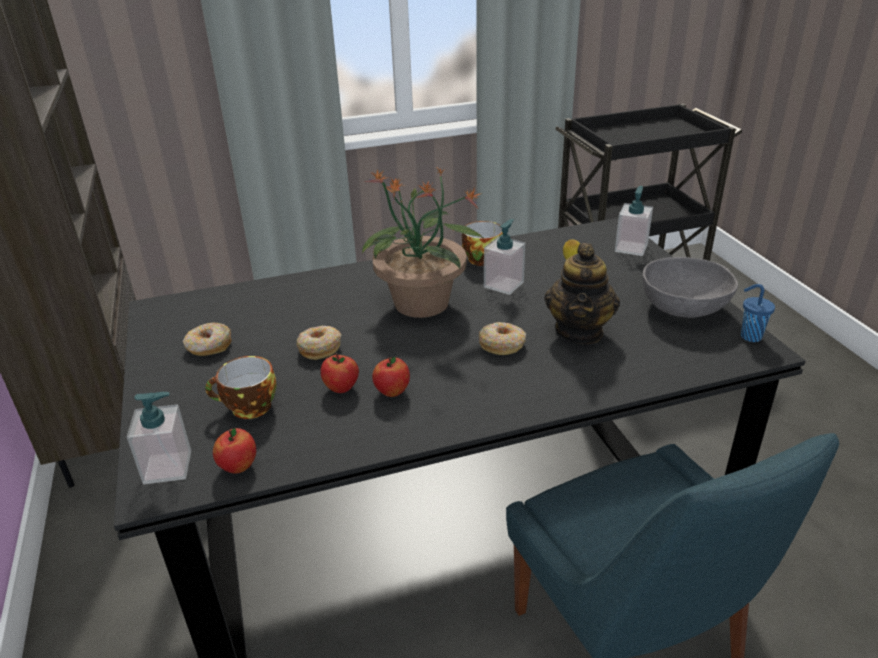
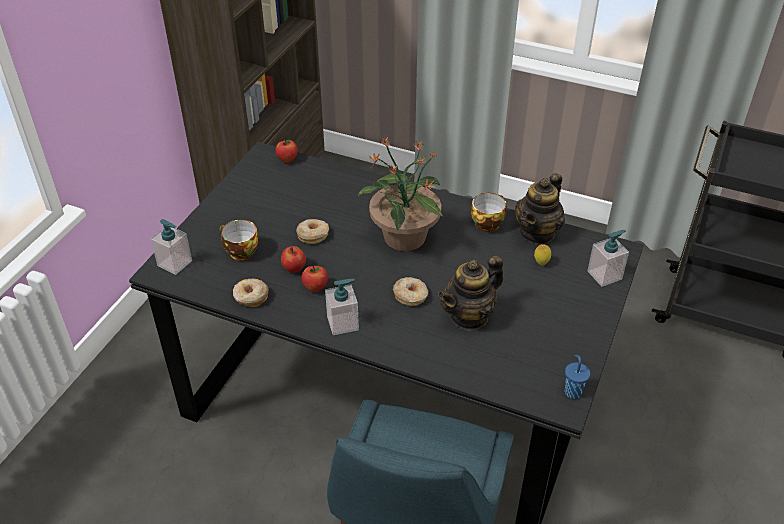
camera: 40 degrees right, 10 degrees up
(209, 346) = (262, 199): donut -> donut (251, 297)
(238, 466) = (202, 283): apple -> apple (287, 159)
(504, 284) = (472, 253): soap dispenser -> soap dispenser (343, 323)
(534, 246) = (537, 233): none -> teapot
(684, 308) = (563, 343): grey bowl -> none

